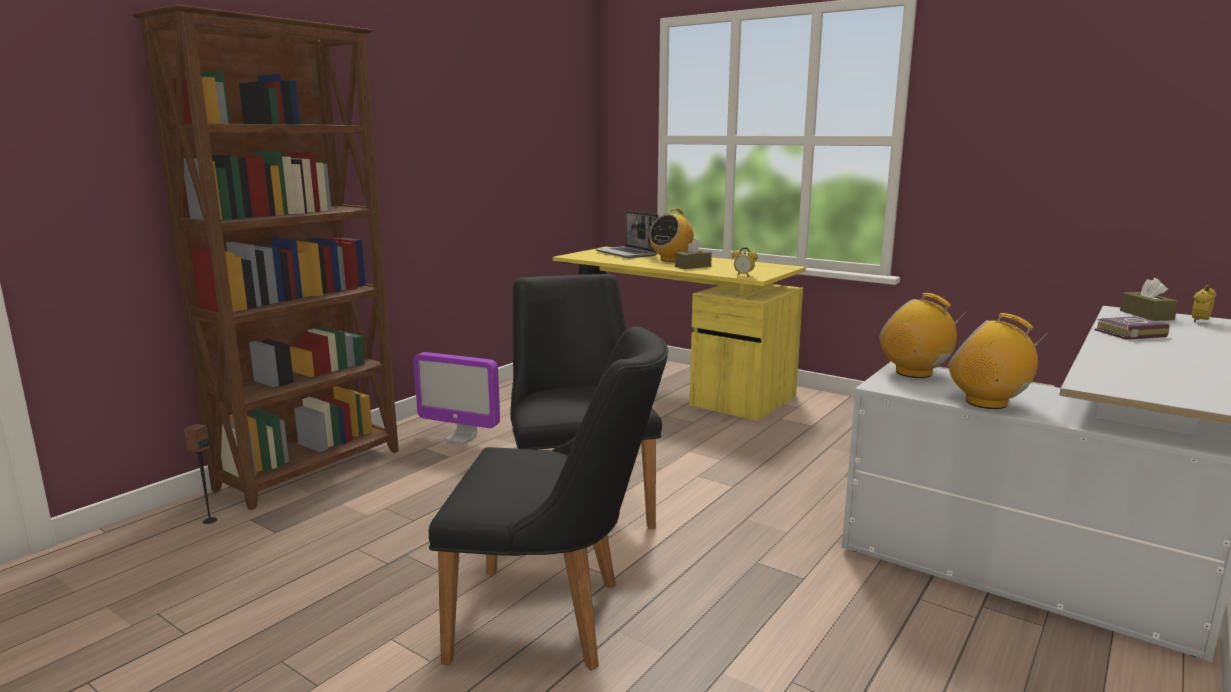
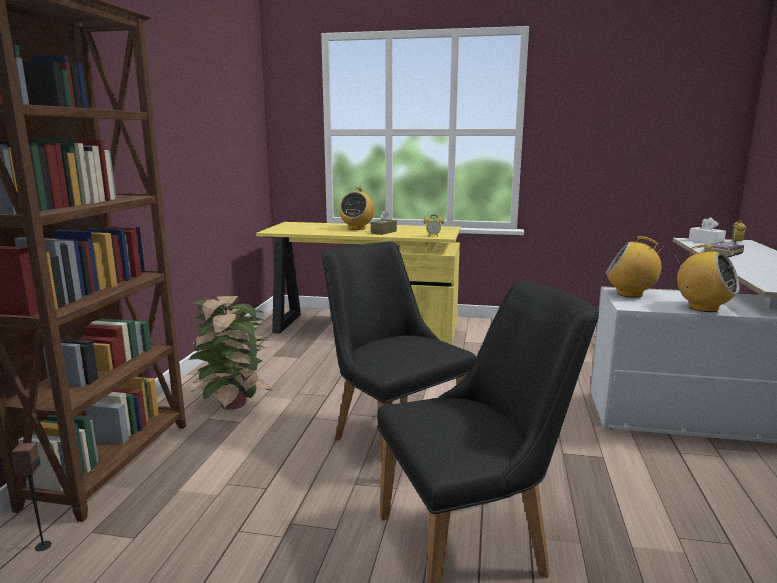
camera: 25 degrees left, 0 degrees up
(460, 438) = (233, 402): monitor -> potted plant
(627, 253) = (314, 226): laptop -> none
(987, 402) = (703, 308): radio -> radio turned 150 degrees counterclockwise
(1146, 315) = (706, 241): brown tissue box -> white tissue box

